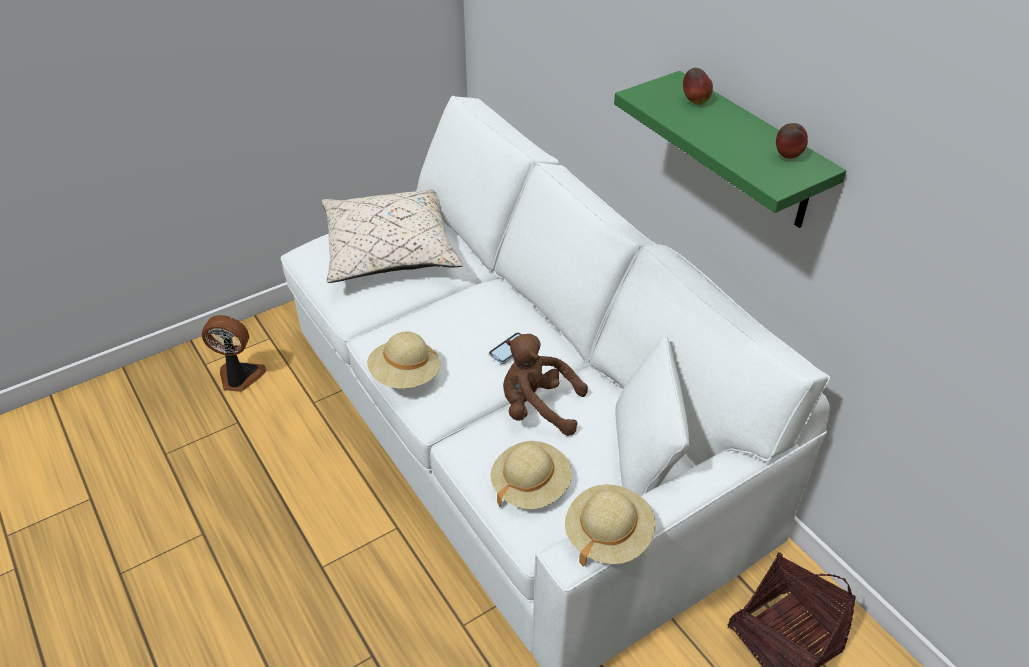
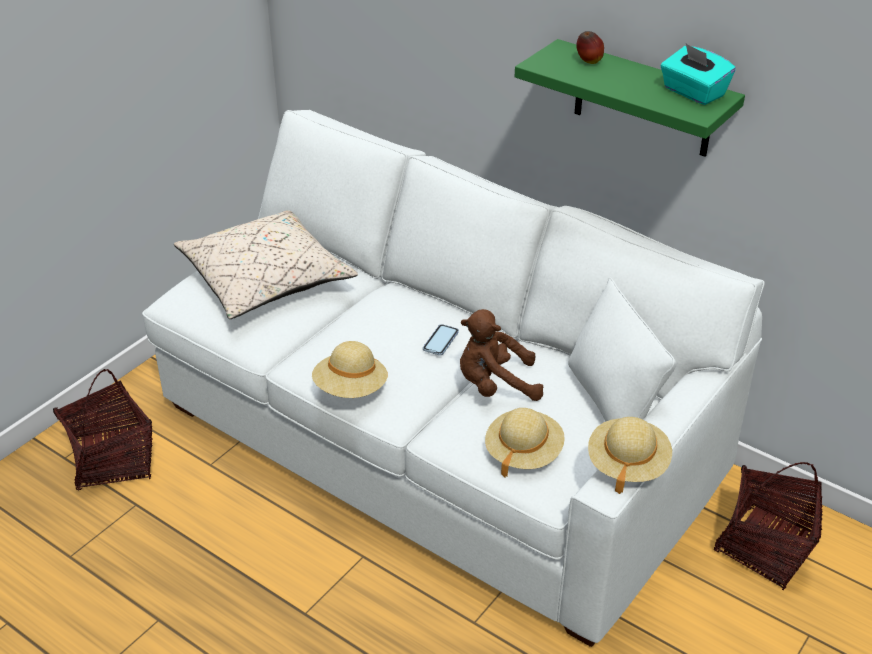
camera: 20 degrees left, 5 degrees down
(239, 377) = (112, 461): fan -> basket
(787, 157) = (693, 93): apple -> turquoise tissue box

